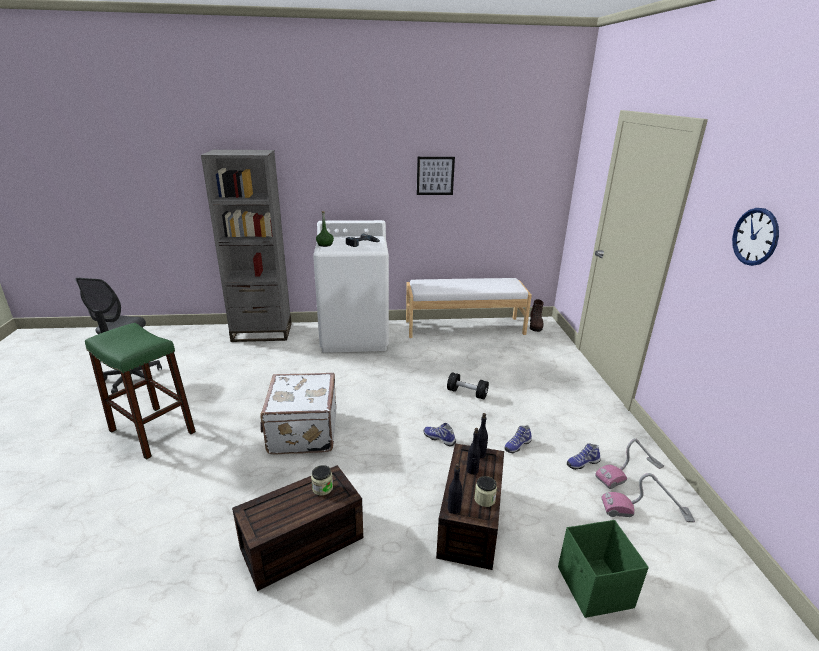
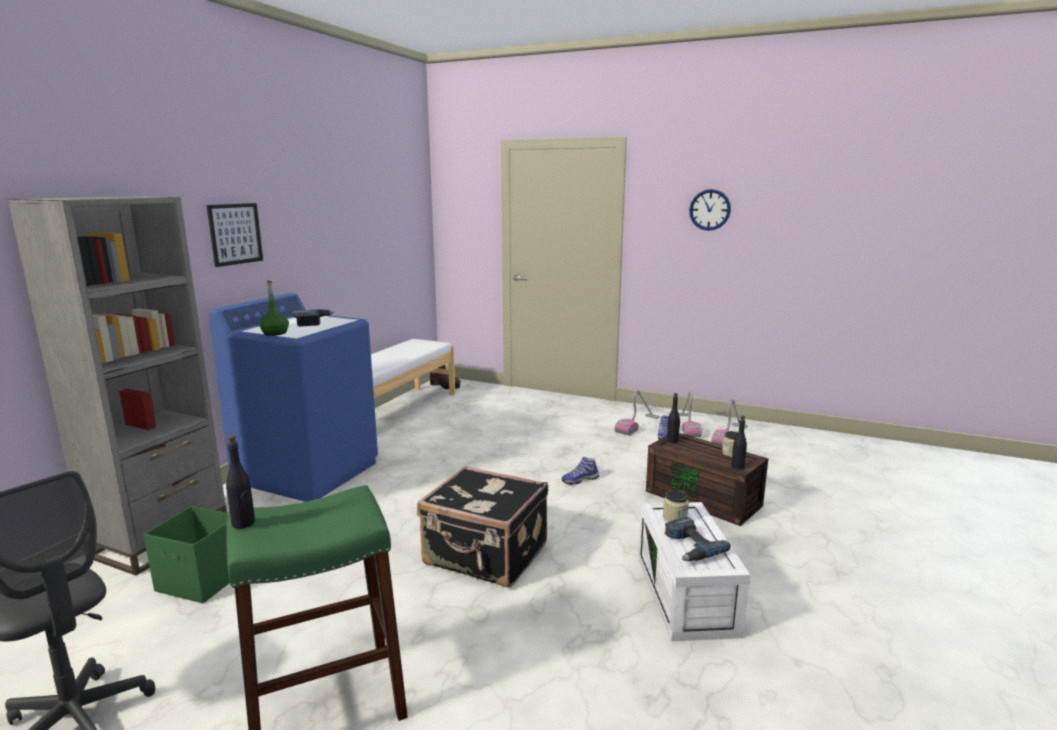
camera: 60 degrees left, 10 degrees down
(279, 506) = (689, 546): none -> power drill
(301, 432) = (485, 556): white suitcase -> black suitcase
(301, 545) = (688, 595): brown storage box -> white storage box
(355, 336) = (308, 472): white washing machine -> blue washing machine
(435, 176) = (329, 224): picture -> picture (235, 234)
(467, 393) = (520, 447): black dumbbell -> none
(472, 470) = (691, 449): black bottle -> black bottle (243, 523)
(517, 445) = (621, 451): shoe -> none
(587, 440) = (638, 425): none -> vacuum cleaner
(594, 588) = (794, 476): green storage box -> green storage box (202, 581)

